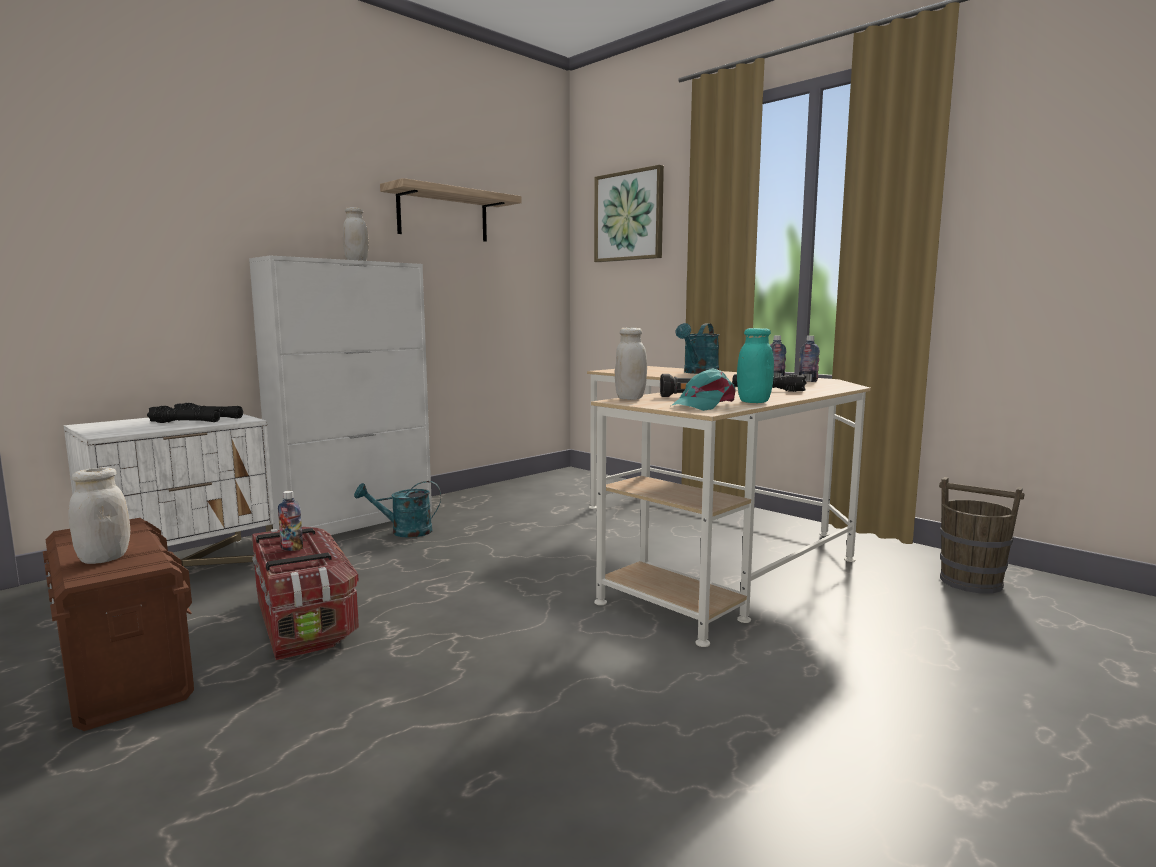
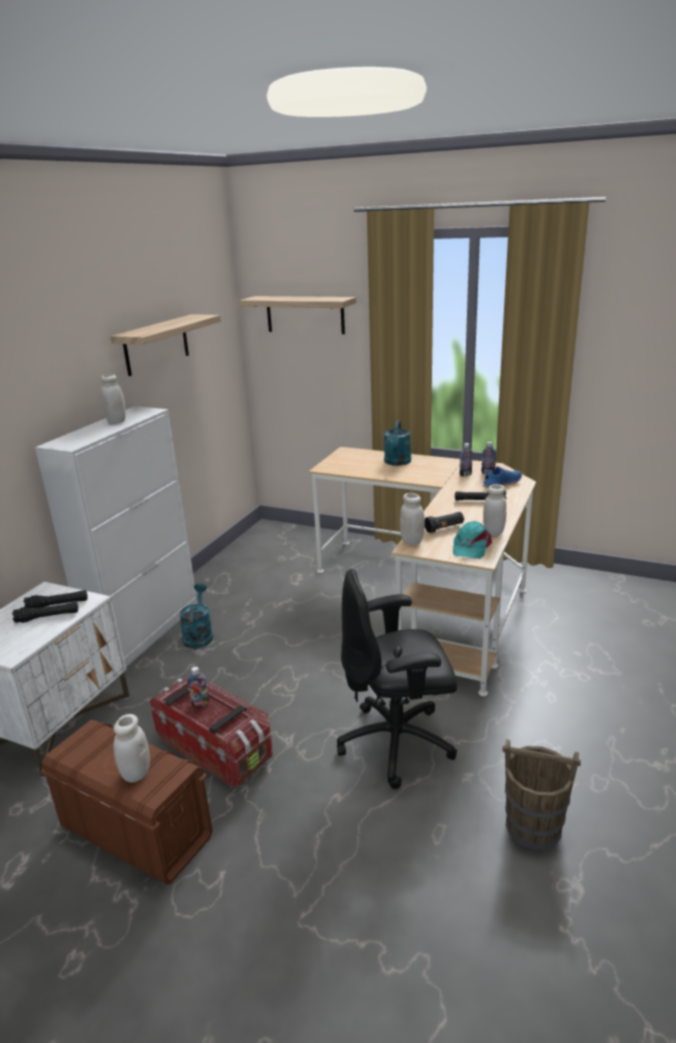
camera: 20 degrees left, 15 degrees up
(404, 532) = (198, 635): turquoise watering can -> turquoise watering can turned 120 degrees clockwise
(528, 666) = (398, 743): none -> black office chair
(629, 216) = (305, 314): picture -> shelf
(753, 401) = (493, 532): turquoise jar -> white jar
(816, 385) = (501, 484): none -> blue shoe
(971, 582) = (598, 596): brown bucket -> brown bucket (534, 827)

